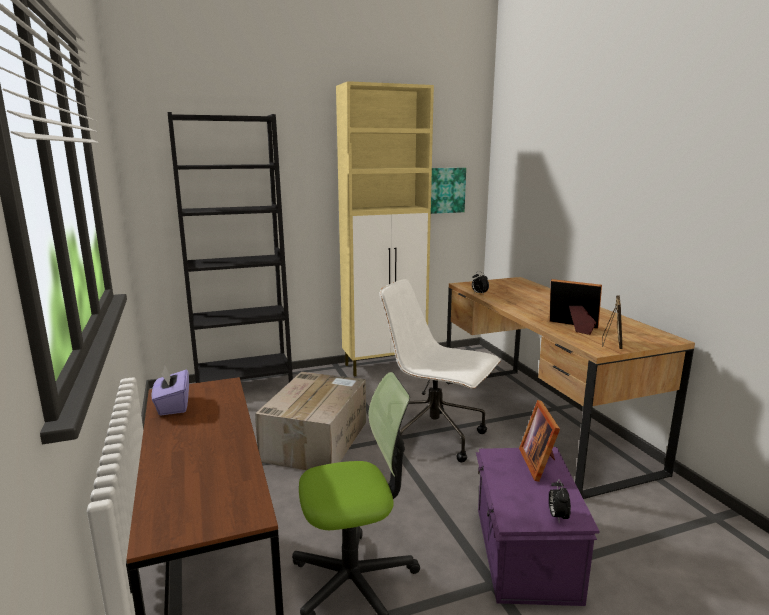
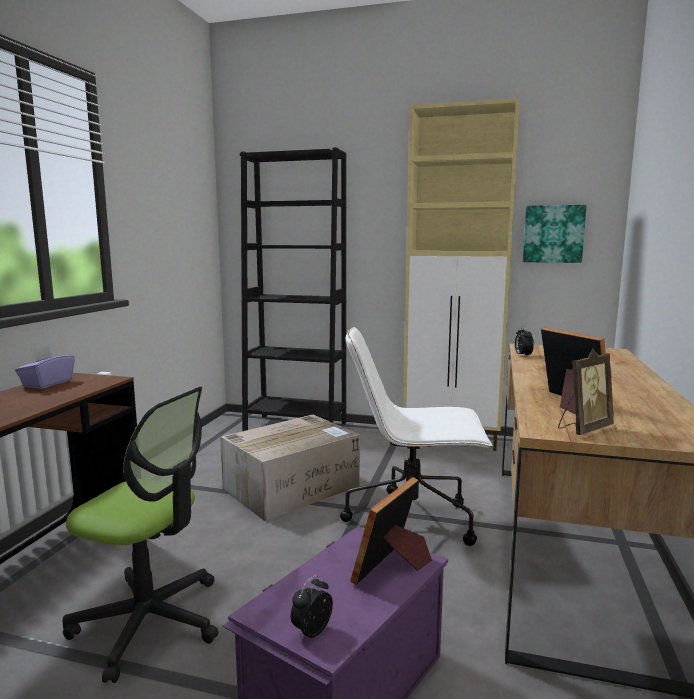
camera: 35 degrees right, 5 degrees down
(435, 436) = (413, 522): white office chair -> white office chair turned 60 degrees counterclockwise

